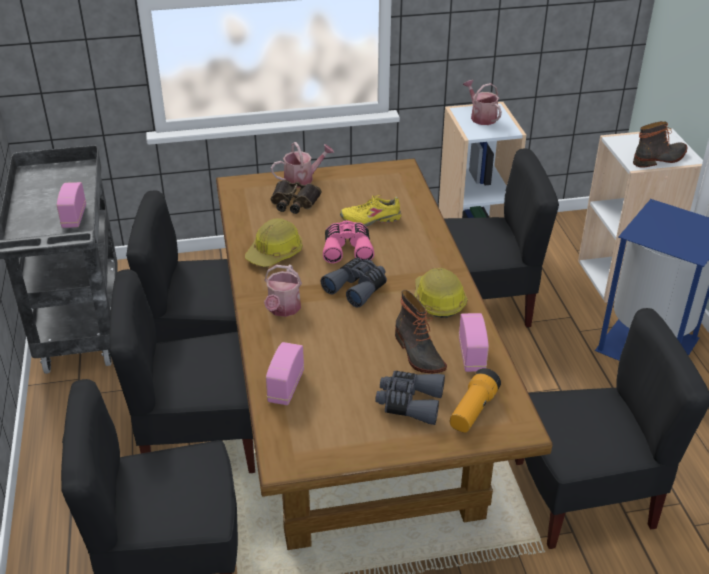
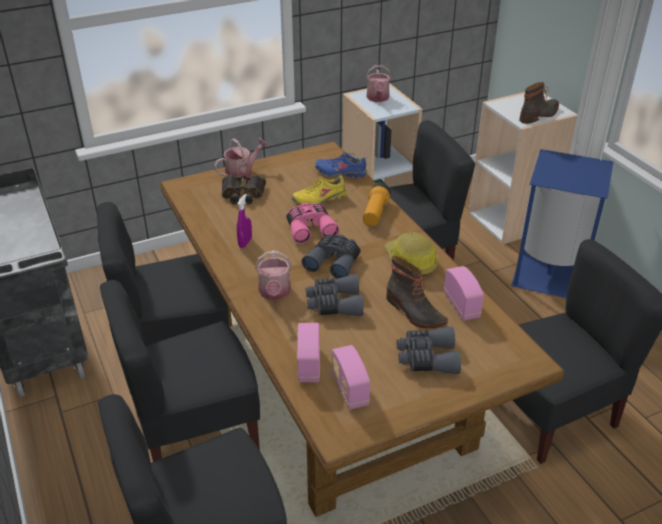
camera: 15 degrees left, 0 degrees up
(74, 217) = (32, 239): radio -> radio (349, 390)
(275, 253) = (245, 243): hard hat -> purple spray bottle
(338, 330) = (334, 304): none -> grey binoculars
(406, 194) = (341, 173): none -> blue shoe
(473, 410) = (485, 354): flashlight -> flashlight (375, 213)
(481, 117) = (378, 98): watering can -> watering can turned 135 degrees counterclockwise

